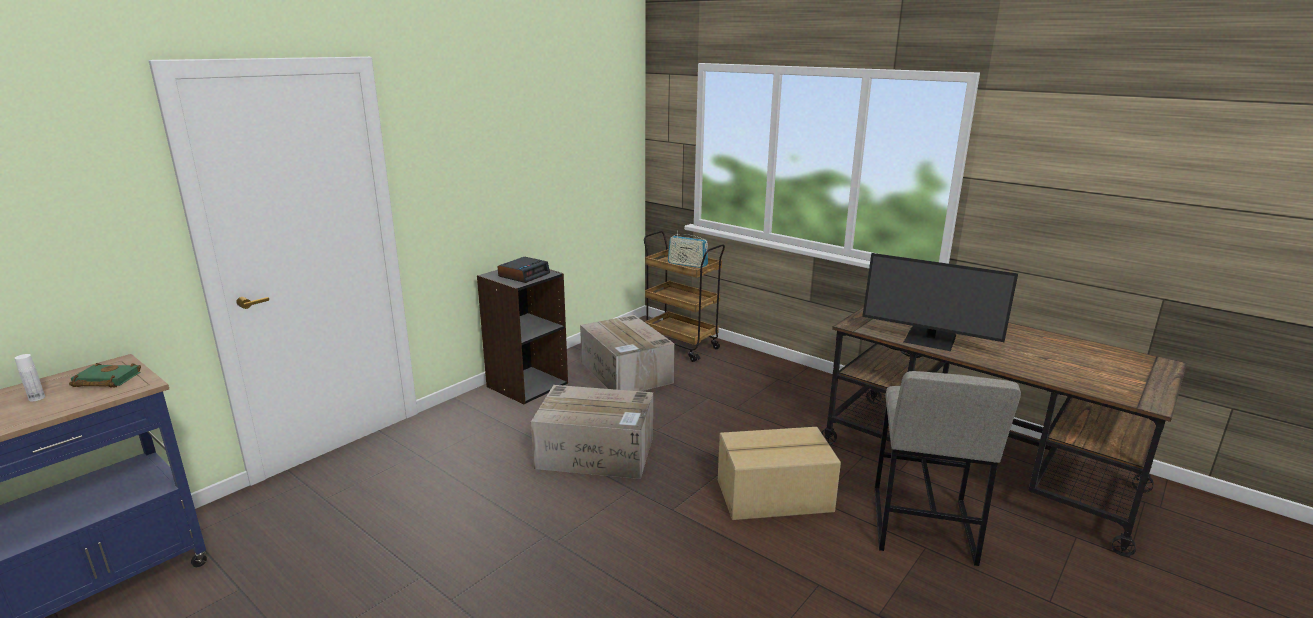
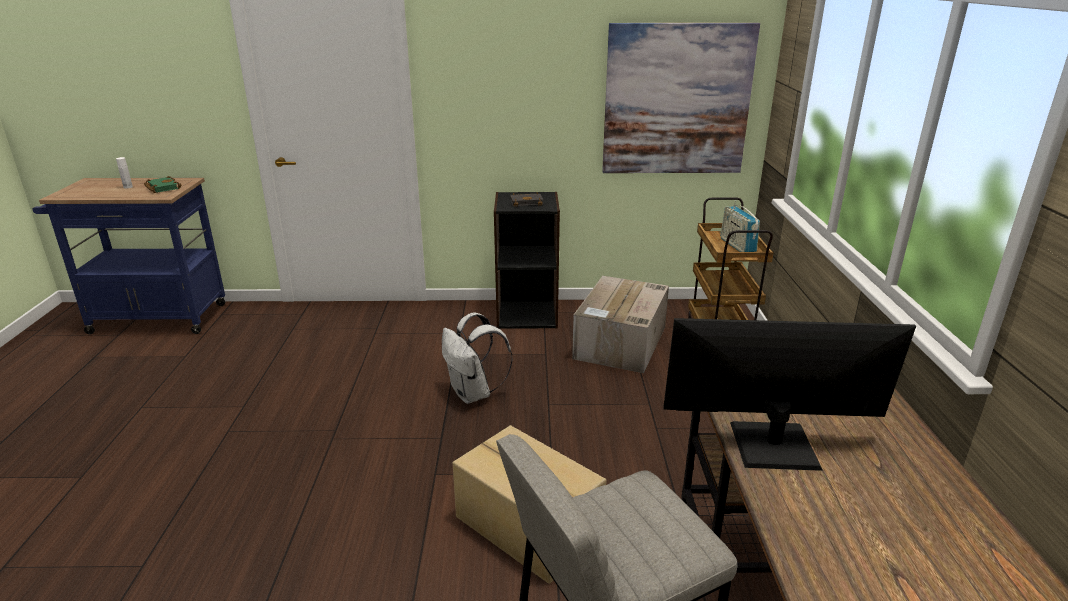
camera: 50 degrees right, 5 degrees up
(524, 275) = (527, 202): alarm clock -> black book
(593, 163) = (677, 100): none -> picture
(597, 452) = (473, 394): cardboard box -> white backpack
(929, 339) = (773, 443): monitor -> monitor turned 105 degrees clockwise

